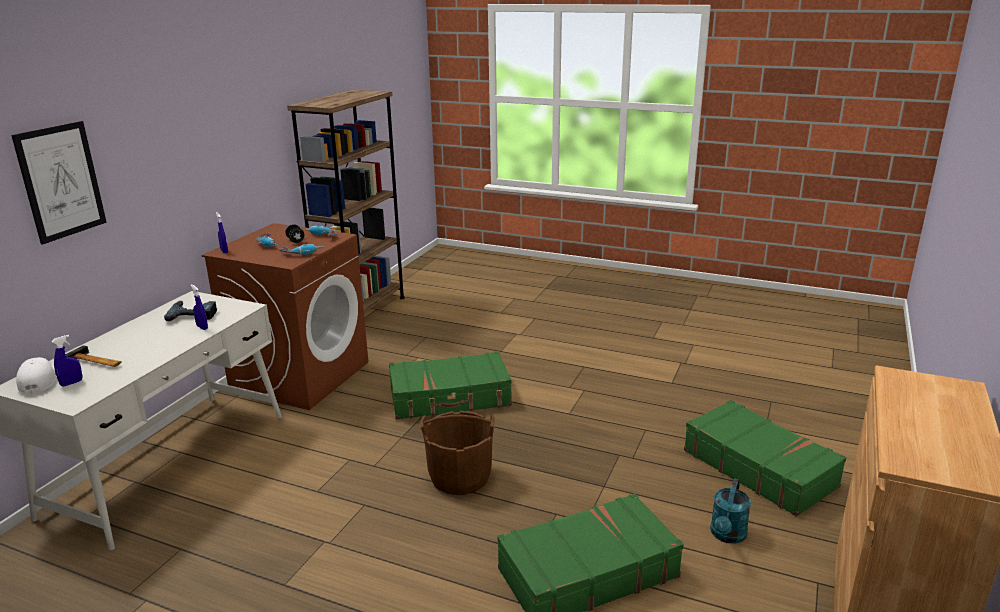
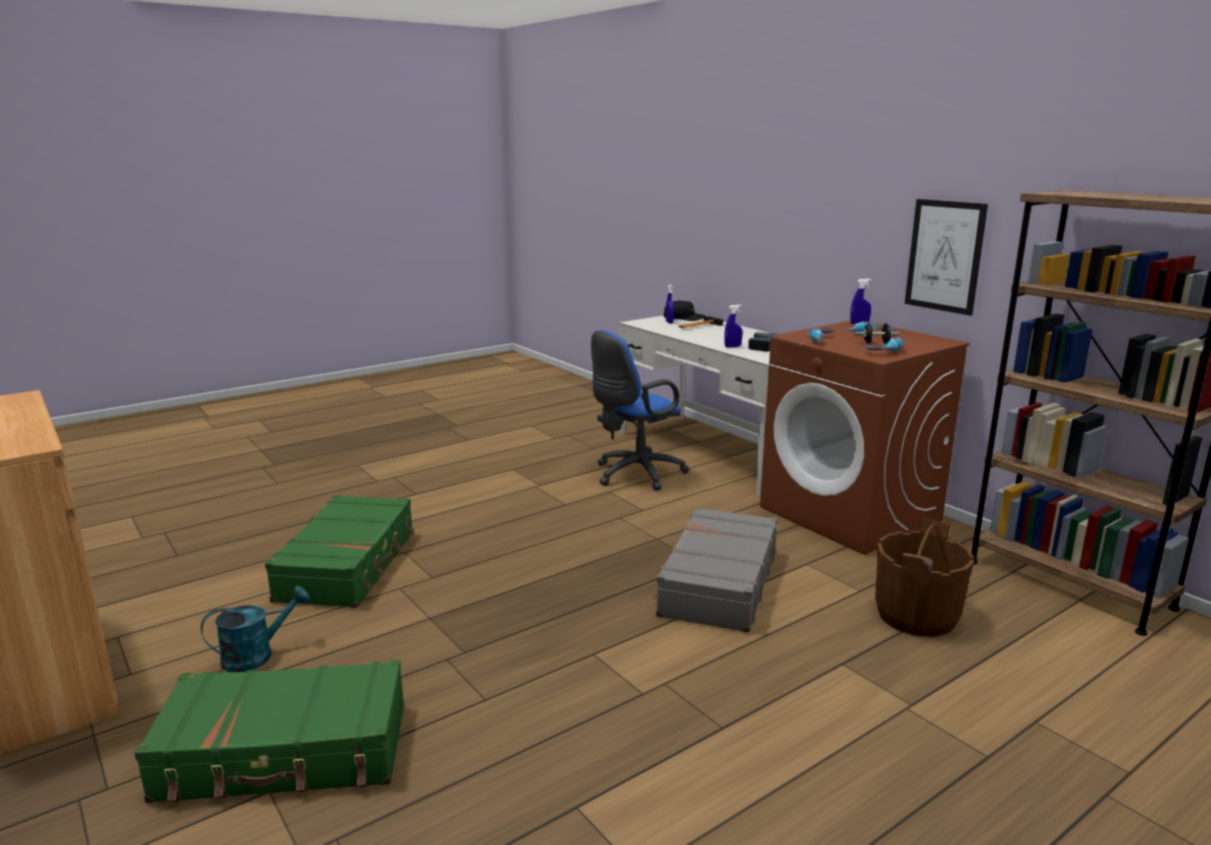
camera: 120 degrees right, 5 degrees down
(38, 381) = (684, 318): white cap -> black cap
(61, 181) = (766, 191): picture -> picture (944, 256)
(263, 490) = (634, 475): none -> blue office chair
(450, 398) = (717, 584): green suitcase -> grey suitcase
(460, 477) = (550, 549): brown bucket -> brown bucket (916, 616)
(727, 536) = (257, 655): turquoise watering can -> turquoise watering can turned 90 degrees clockwise

